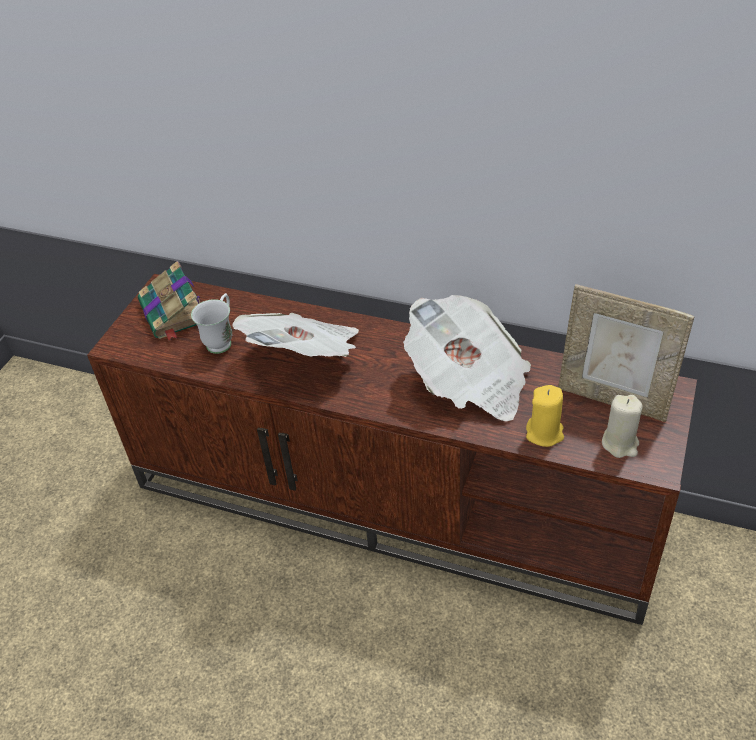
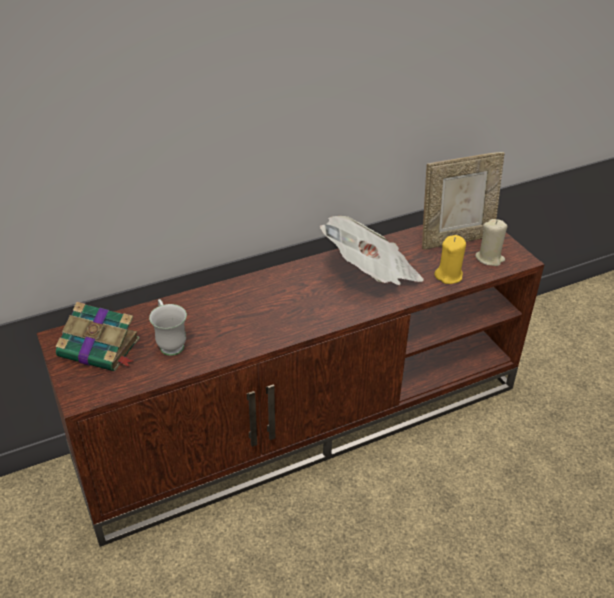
camera: 50 degrees left, 5 degrees down
(305, 357) = (248, 318): newspaper -> none

